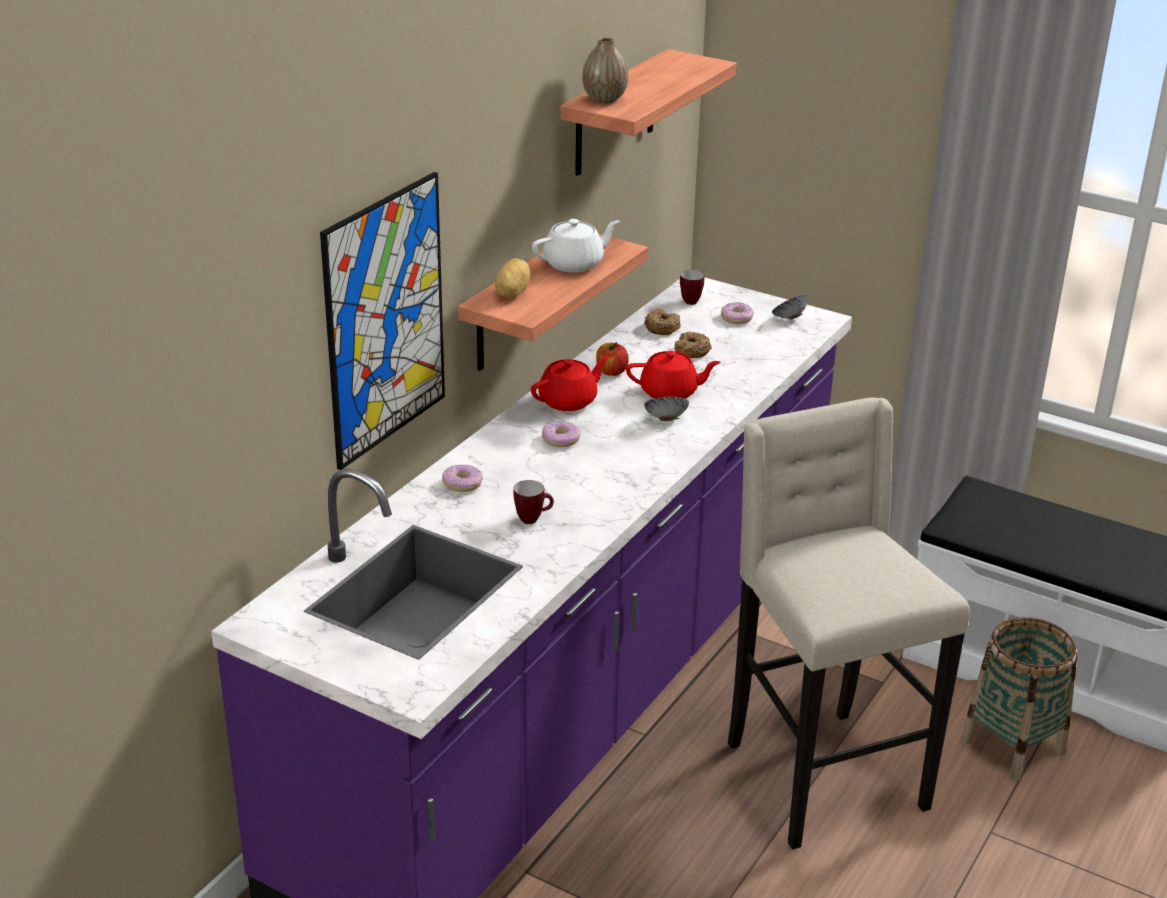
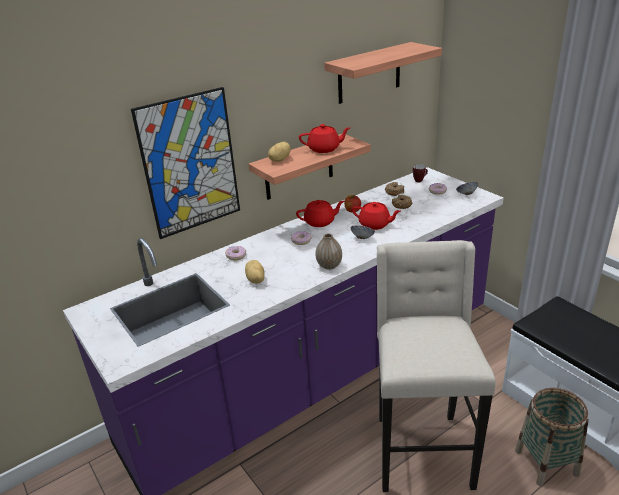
camera: 25 degrees right, 0 degrees up
(533, 519) = (255, 280): mug -> potato
(574, 264) = (324, 149): white teapot -> red teapot
(604, 99) = (349, 60): vase -> vase (329, 266)

